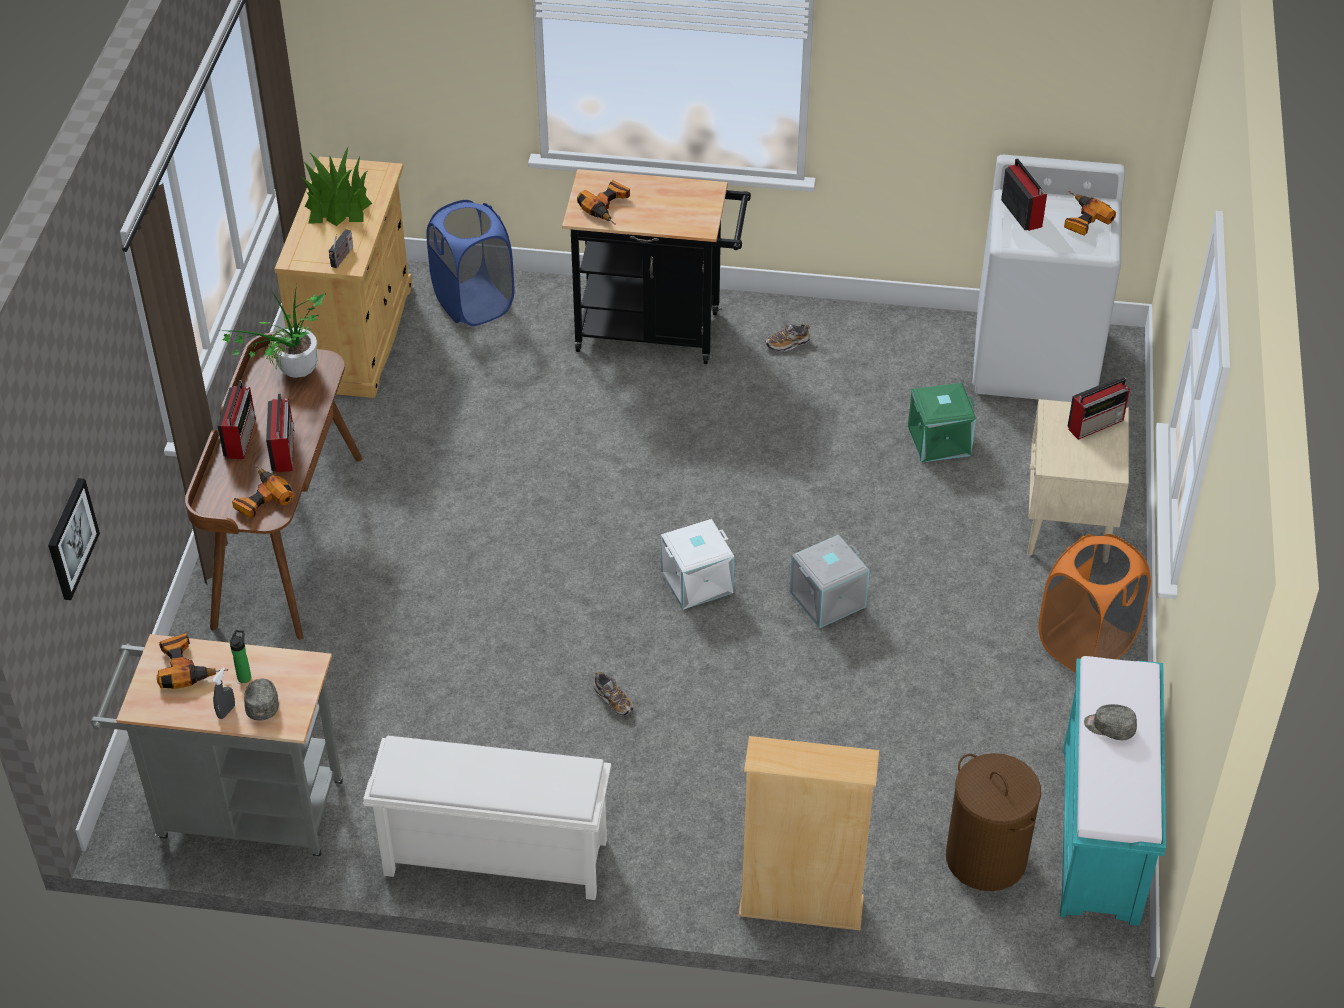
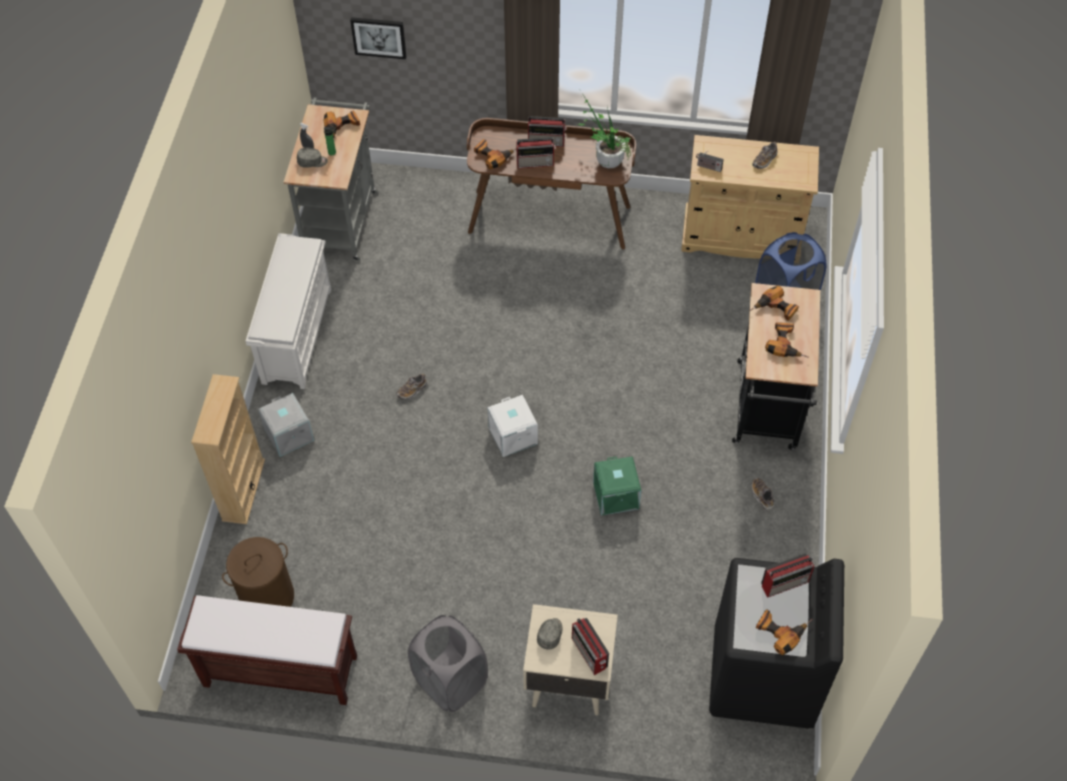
camera: 90 degrees right, 10 degrees up
(337, 205) = (764, 160): potted plant -> shoe
(664, 202) = (786, 344): none -> power drill
(828, 600) = (495, 514): grey storage box -> grey storage box (288, 435)
(939, 440) = (661, 597): green storage box -> green storage box (616, 495)
(1035, 359) = (762, 677): white washing machine -> black washing machine
(1086, 644) = (450, 681): orange laundry basket -> grey laundry basket
(1101, 834) = (279, 671): turquoise bench -> brown bench
(1109, 727) = (277, 622): grey cap -> grey cap (550, 634)

